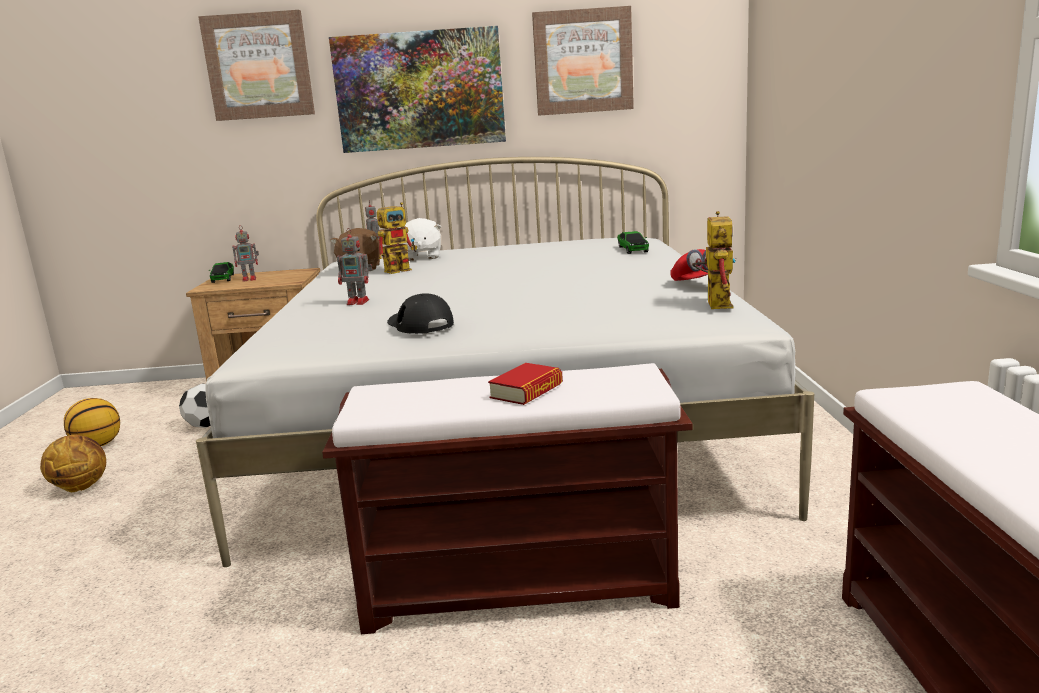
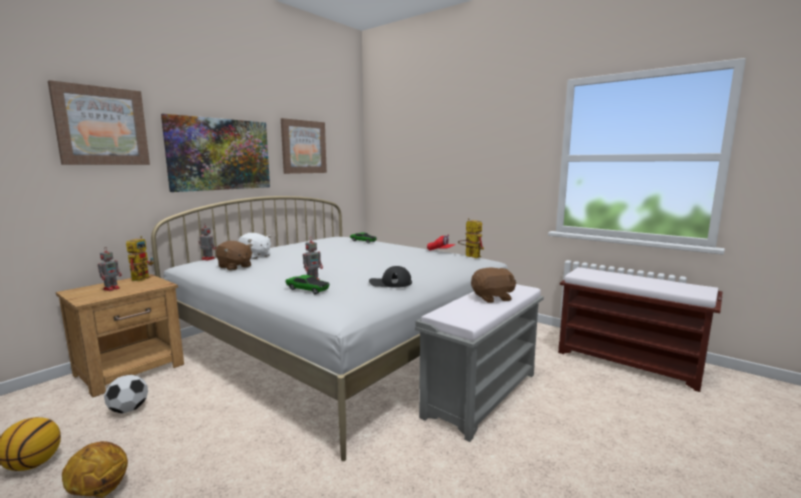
camera: 50 degrees left, 5 degrees down
(223, 278) = (78, 292): toy car -> toy car (307, 290)
(401, 269) = (270, 263): toy robot -> toy robot (142, 278)
(521, 585) = (481, 393): brown bench -> grey bench
(526, 391) = (493, 298): book -> brown plush toy

